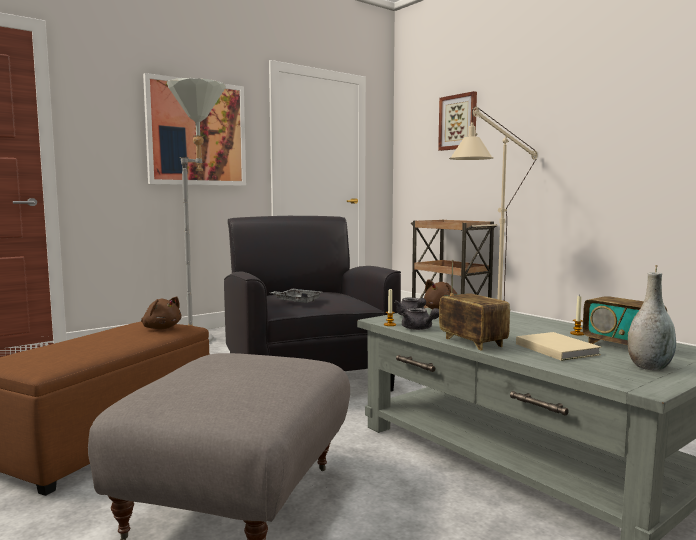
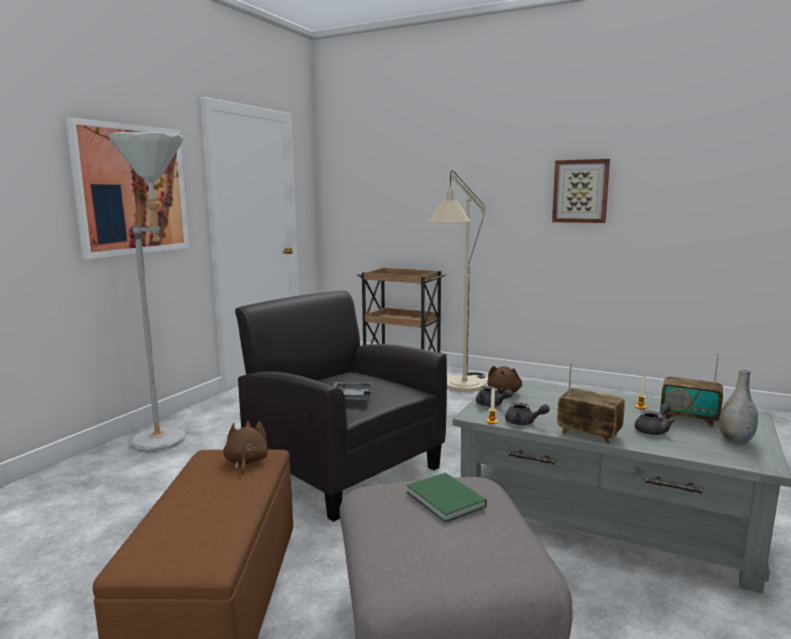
camera: 25 degrees left, 5 degrees up
(161, 328) = (246, 462): brown plush toy -> brown plush toy turned 105 degrees counterclockwise
(259, 365) = (445, 501): none -> green book
(458, 122) = (397, 169): picture -> picture (580, 191)
(556, 349) = (654, 430): beige book -> grey teapot

